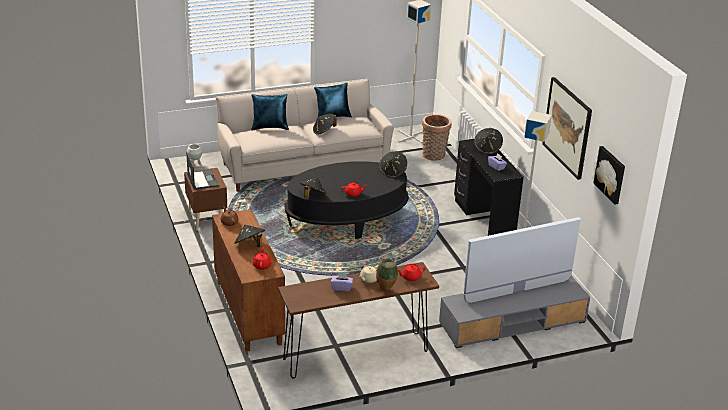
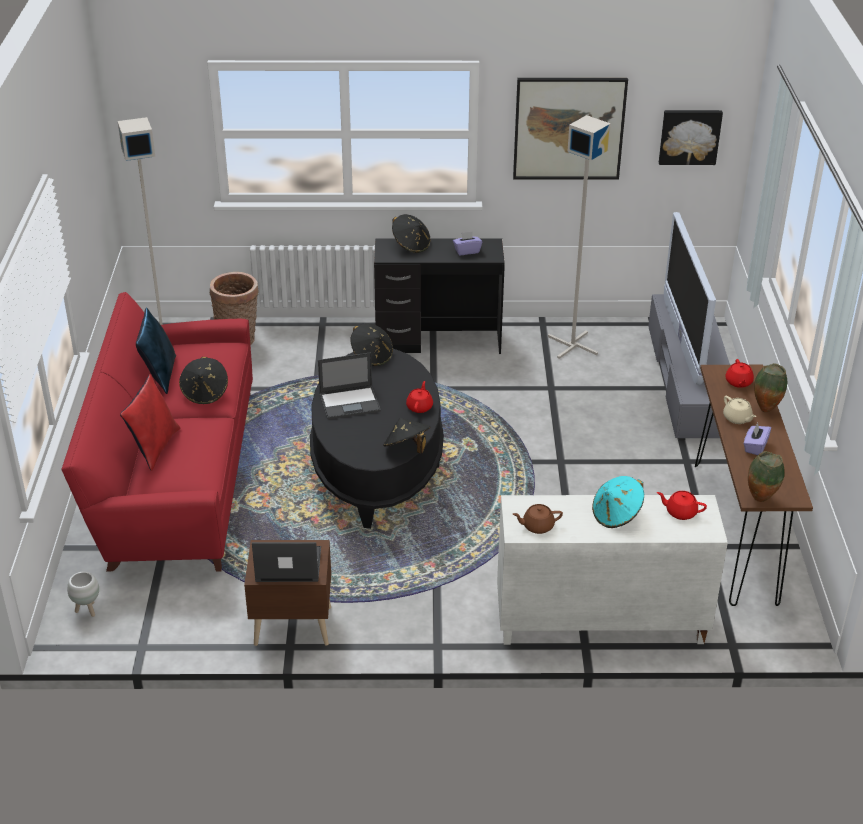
camera: 70 degrees left, 5 degrees up
(247, 312) = (599, 623): brown cabinet -> white cabinet
(250, 245) = (617, 515): black hat -> turquoise hat
(270, 127) = (154, 447): blue pillow -> red pillow
(289, 293) = (761, 499): none -> vase
(303, 164) = (176, 476): beige sofa -> red sofa
(344, 173) = (350, 402): none -> laptop

